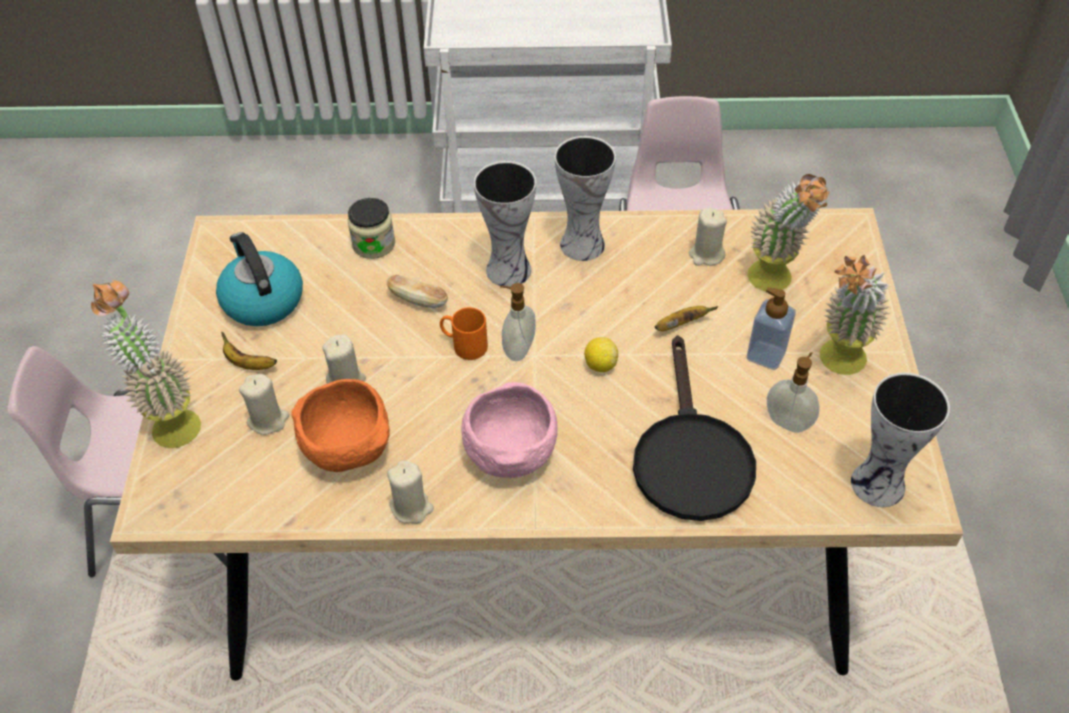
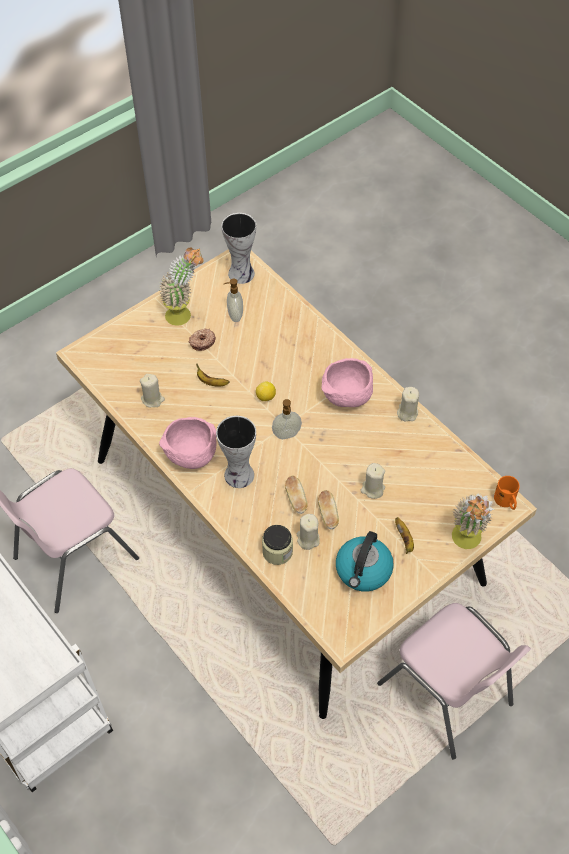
camera: 130 degrees left, 5 degrees up
(268, 420) = (424, 502): beige candle -> beige candle (308, 539)
(351, 450) = (404, 456): orange bowl -> none
(365, 315) = (328, 514): none -> bread
(463, 345) = (305, 458): orange mug -> orange mug (506, 502)
(581, 243) = (190, 456): vase -> pink bowl
(689, 455) = (285, 337): black frying pan -> none
(765, 355) = (202, 342): soap dispenser -> donut
(775, 284) = (150, 361): potted plant -> none

